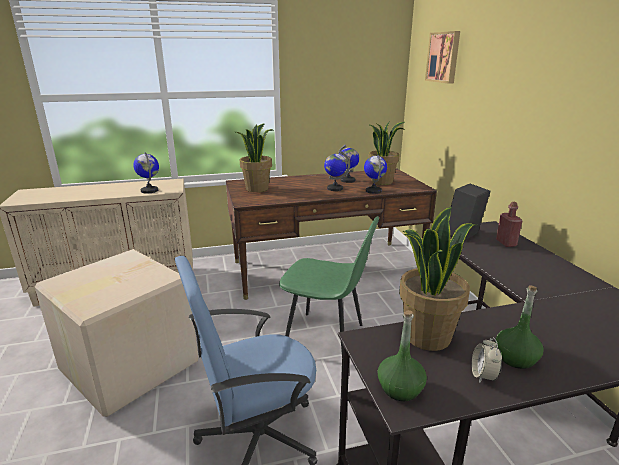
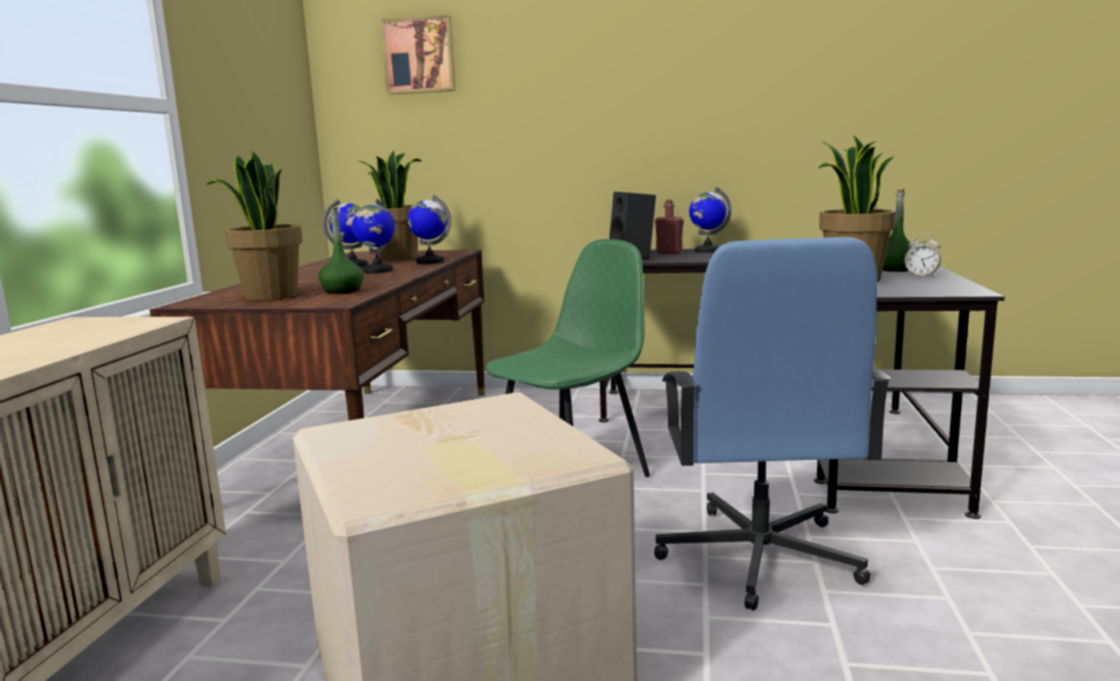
camera: 65 degrees left, 10 degrees down
(149, 190) = (98, 334): globe -> globe (707, 251)
(400, 388) = (941, 290): green bottle -> green bottle (342, 291)

